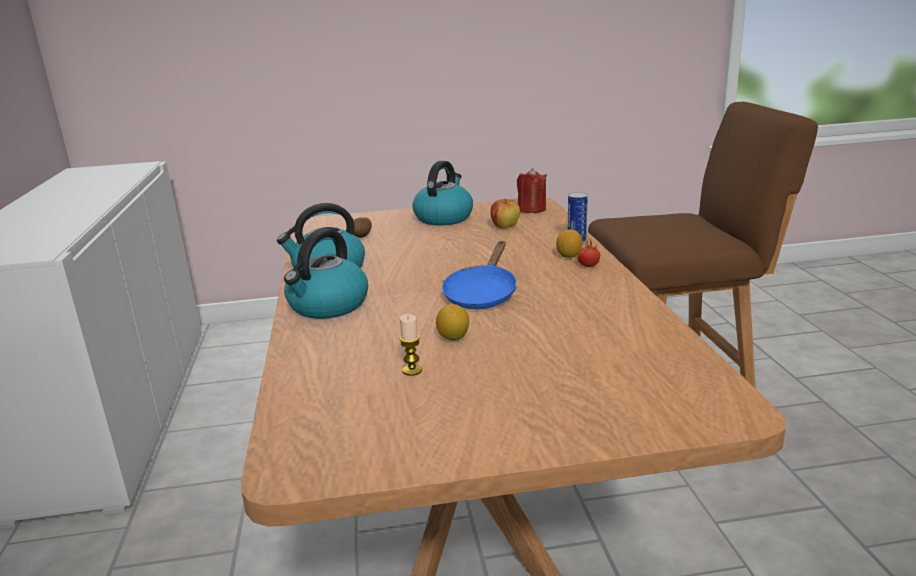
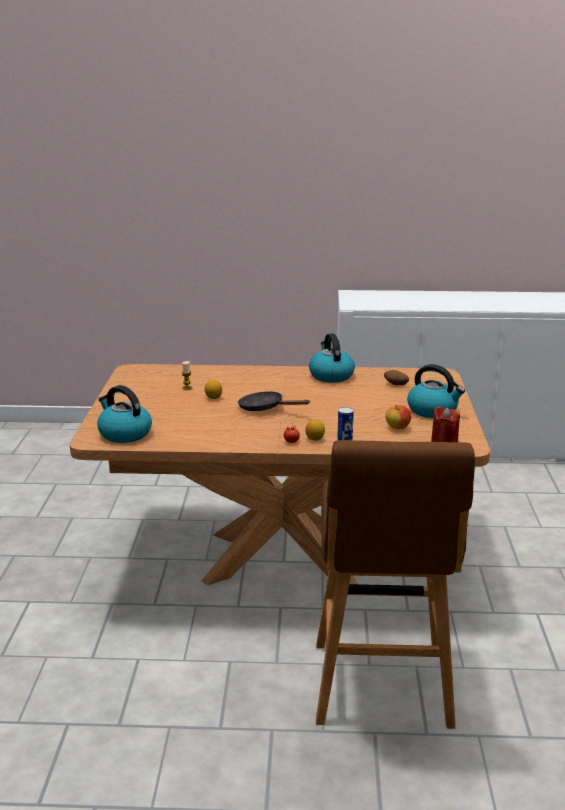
camera: 100 degrees right, 0 degrees up
(328, 306) = (276, 375): kettle -> kettle (124, 434)
(482, 294) = (265, 408): blue frying pan -> black frying pan

